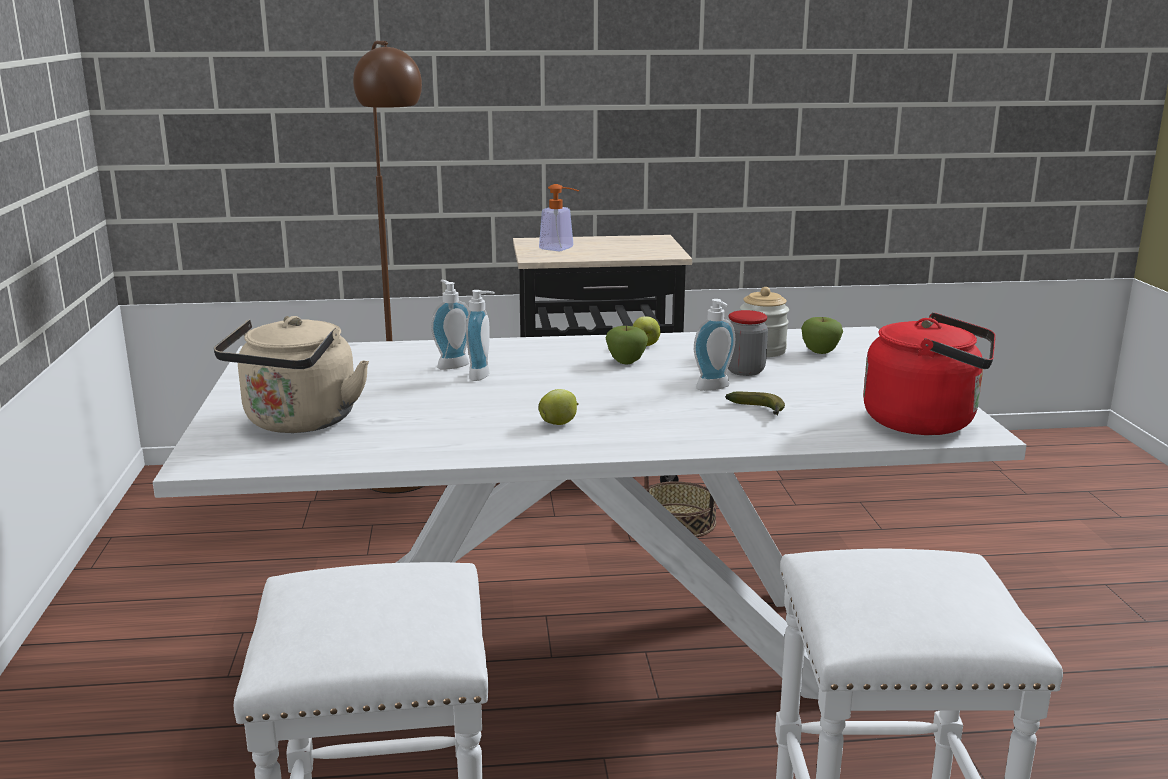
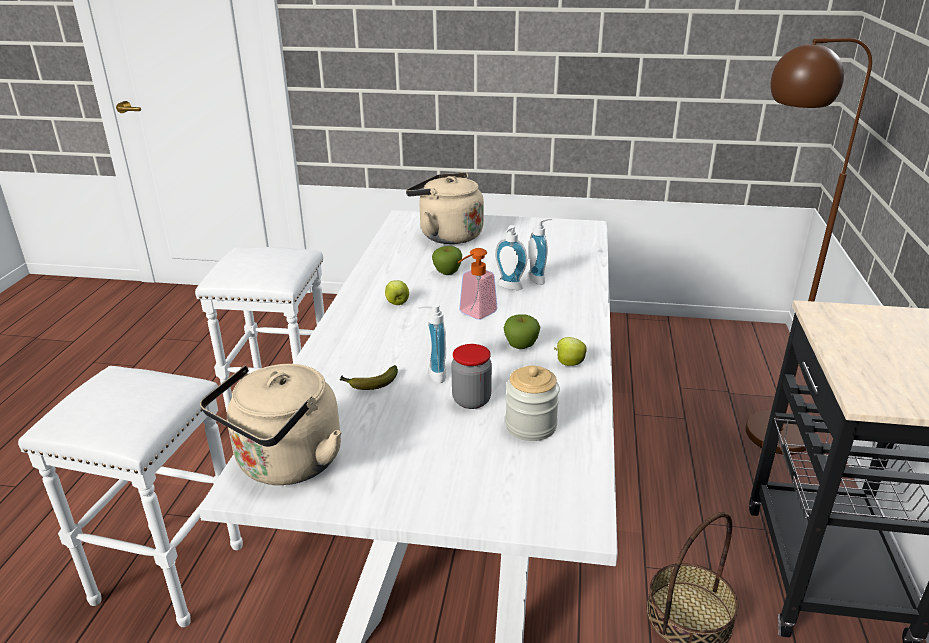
camera: 105 degrees right, 10 degrees up
(561, 249) = (873, 329): soap dispenser -> soap dispenser (473, 314)
(820, 352) = (512, 464): apple -> apple (447, 272)
(926, 422) = (285, 464): red kettle -> beige kettle

